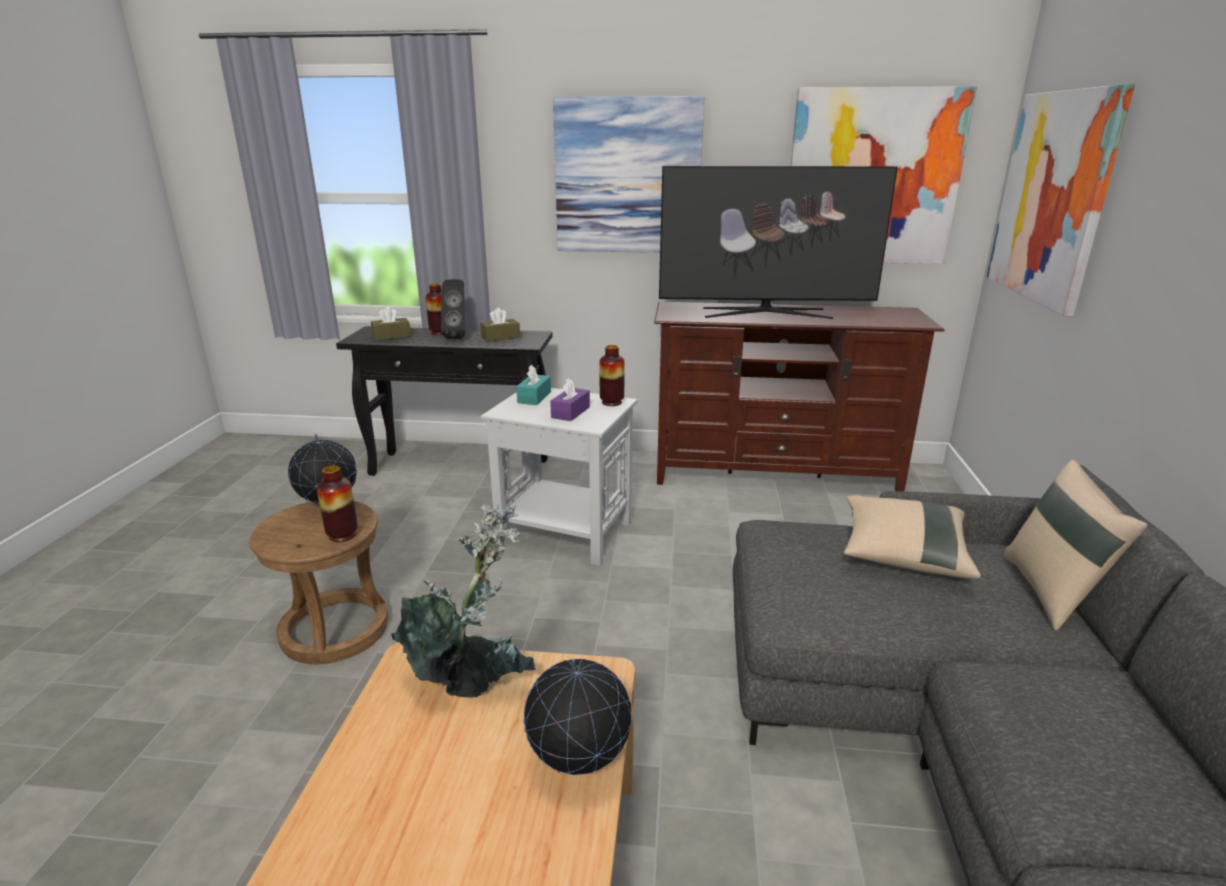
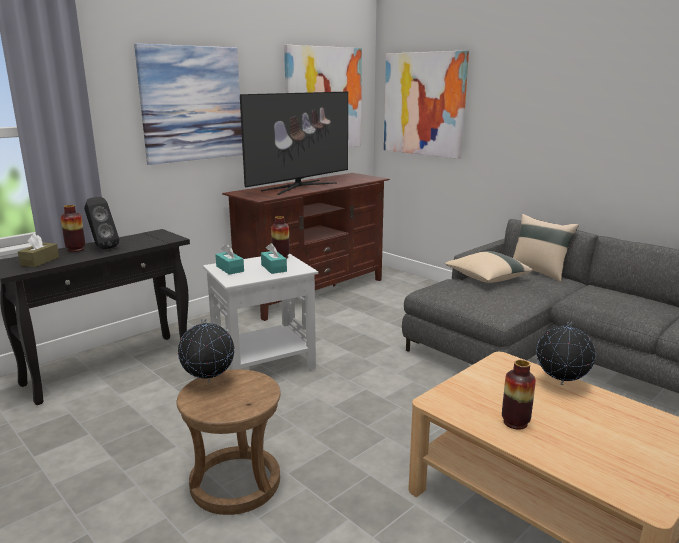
camera: 50 degrees left, 5 degrees down
(342, 535) = (260, 386): vase -> vase (515, 422)
(472, 680) = (473, 390): potted plant -> none
(500, 337) = (138, 240): brown tissue box -> none
(570, 412) = (273, 268): purple tissue box -> turquoise tissue box

